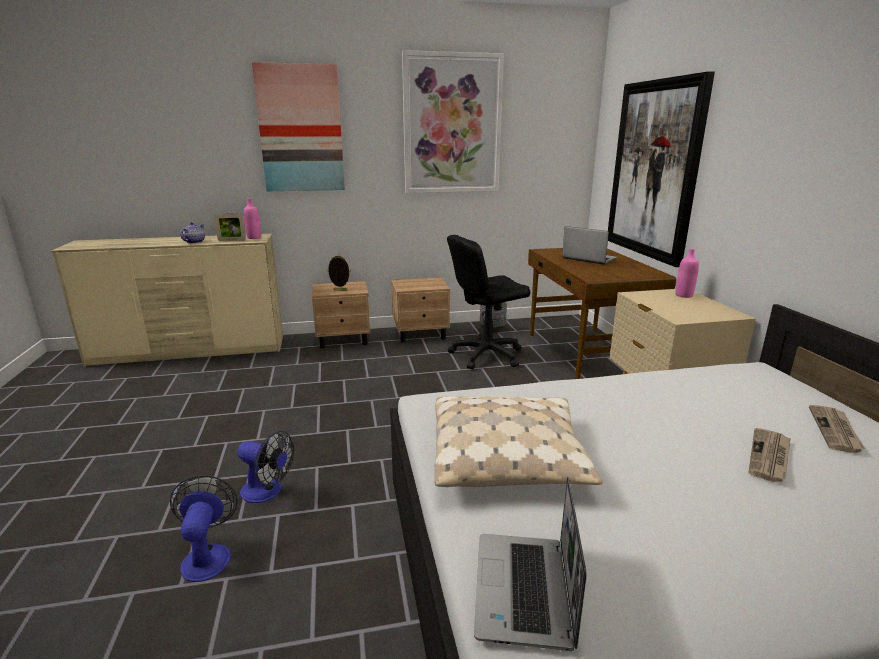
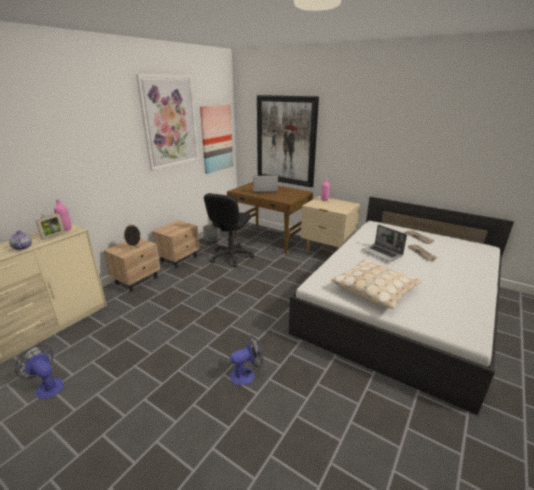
camera: 45 degrees left, 5 degrees up
(207, 555) = (272, 415): fan -> fan (47, 386)
(300, 129) = (75, 136): picture -> picture (216, 138)
(525, 591) = (447, 323): laptop -> laptop (382, 253)

